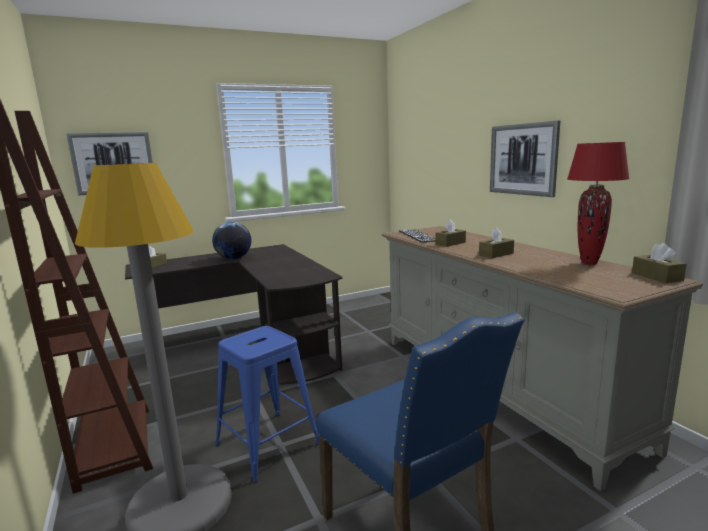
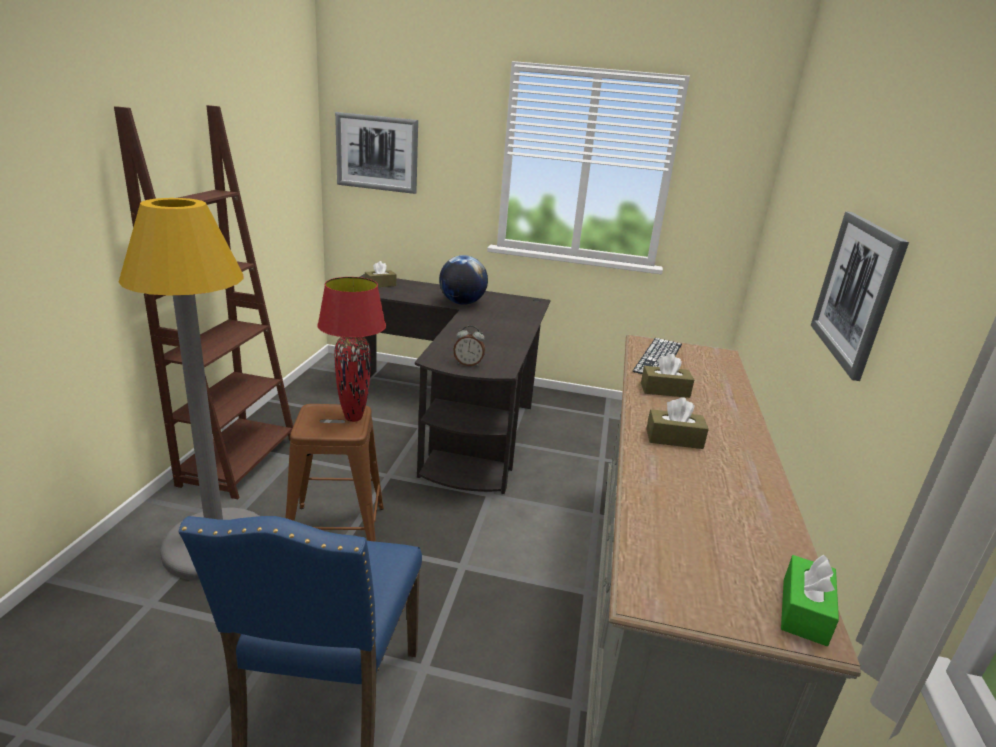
camera: 35 degrees right, 10 degrees up
(268, 444) = (337, 533): blue stool -> brown stool
(303, 279) = (468, 364): none -> alarm clock
(589, 263) = (768, 525): red table lamp -> red table lamp (354, 418)
(656, 276) = (804, 611): brown tissue box -> green tissue box

